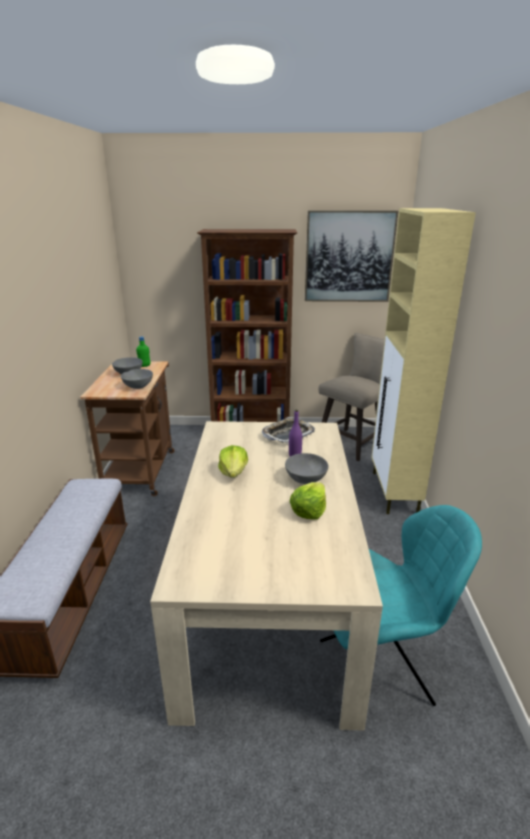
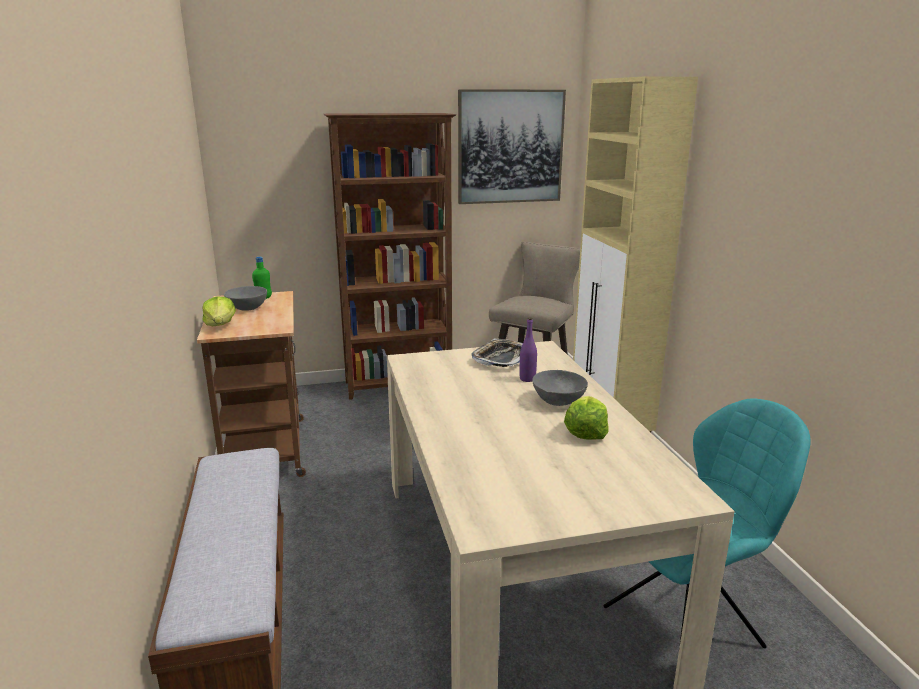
camera: 15 degrees left, 5 degrees down
(138, 386) = (273, 321): grey bowl -> none
(233, 472) = (464, 405): lettuce -> lettuce (220, 325)

